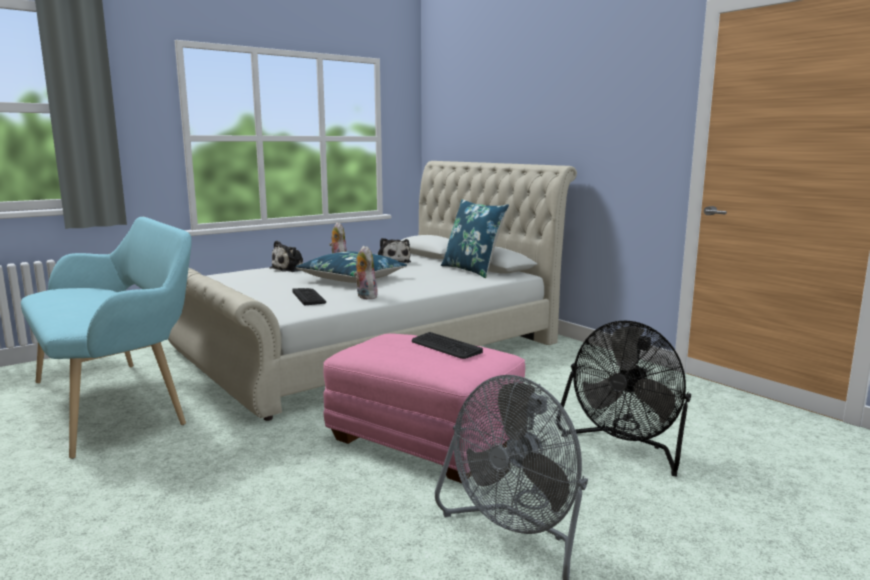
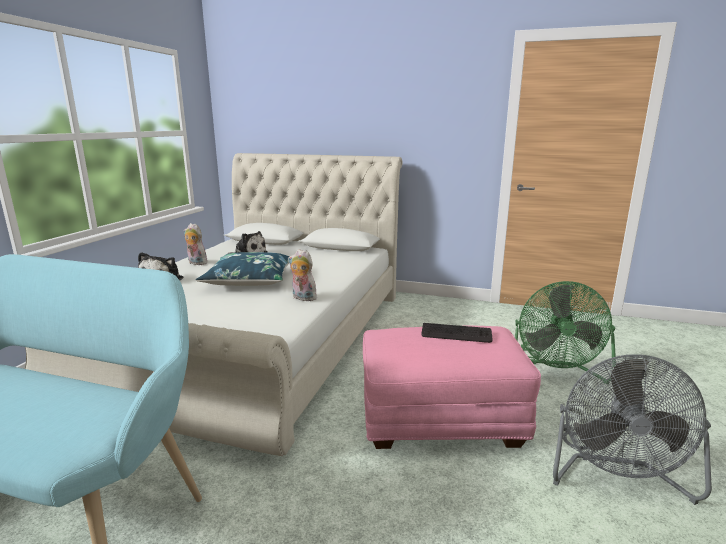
camera: 35 degrees left, 5 degrees up
(309, 297) = (253, 311): keyboard -> none
(472, 270) = (331, 252): blue pillow -> none
(623, 444) = (551, 370): black fan -> green fan

